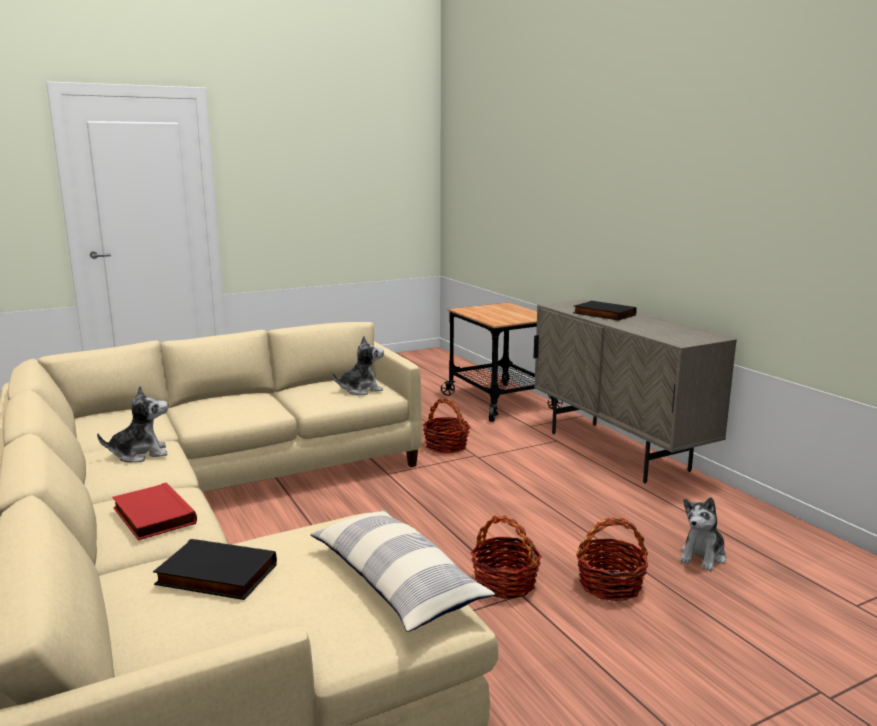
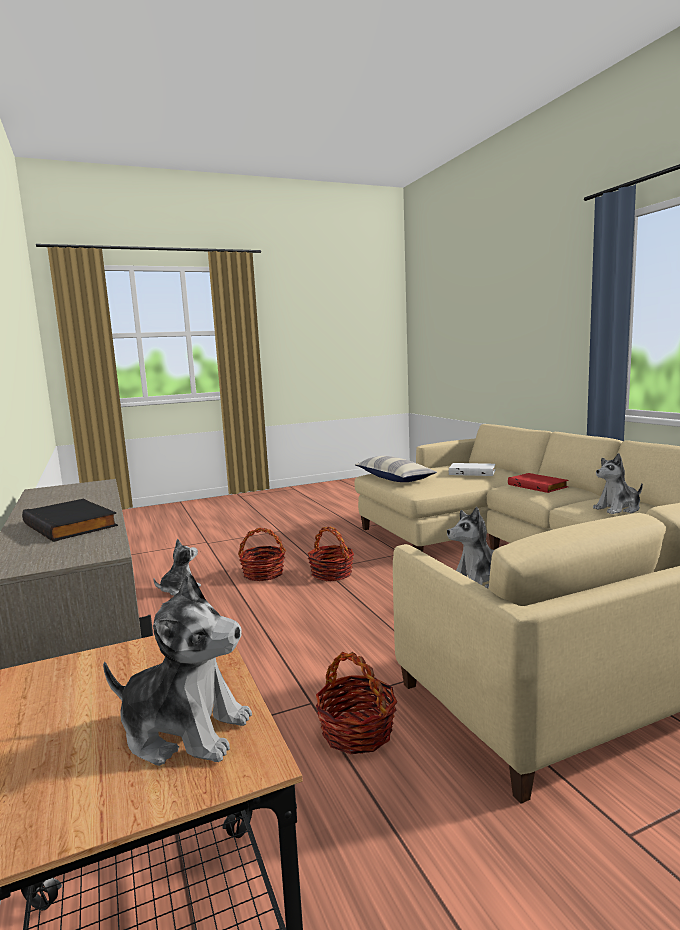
camera: 175 degrees left, 5 degrees down
(215, 576) = (472, 472): black book -> white book
(481, 311) = (185, 730): none -> plush toy

